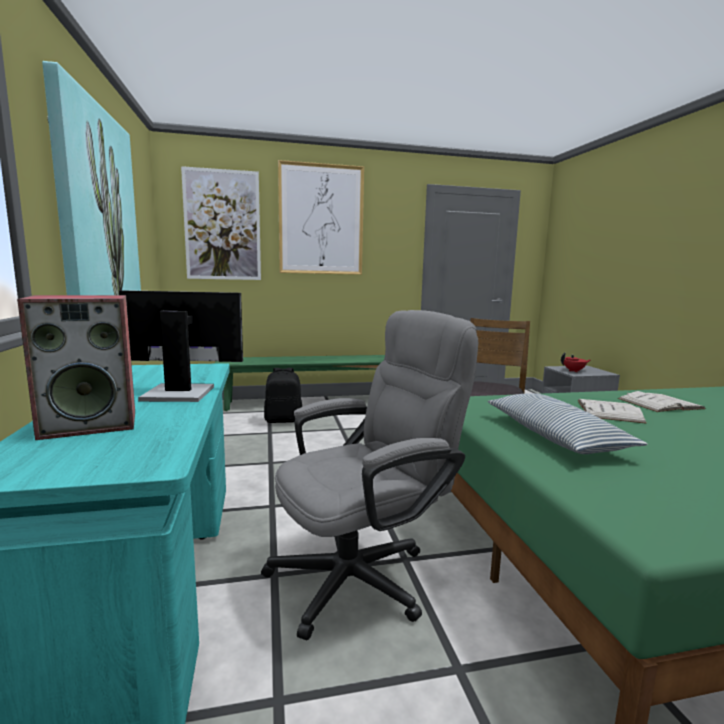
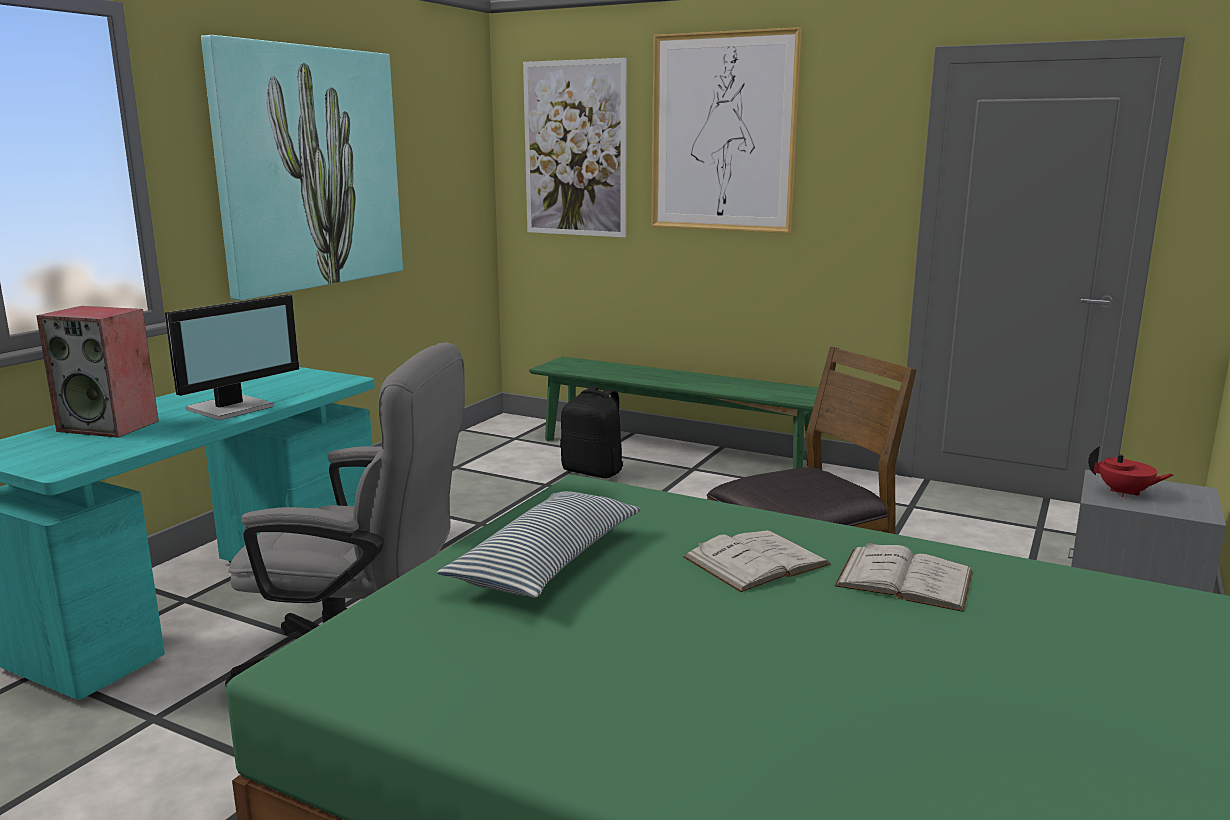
camera: 40 degrees right, 5 degrees up
(178, 393) = (233, 408): monitor -> monitor turned 90 degrees clockwise

